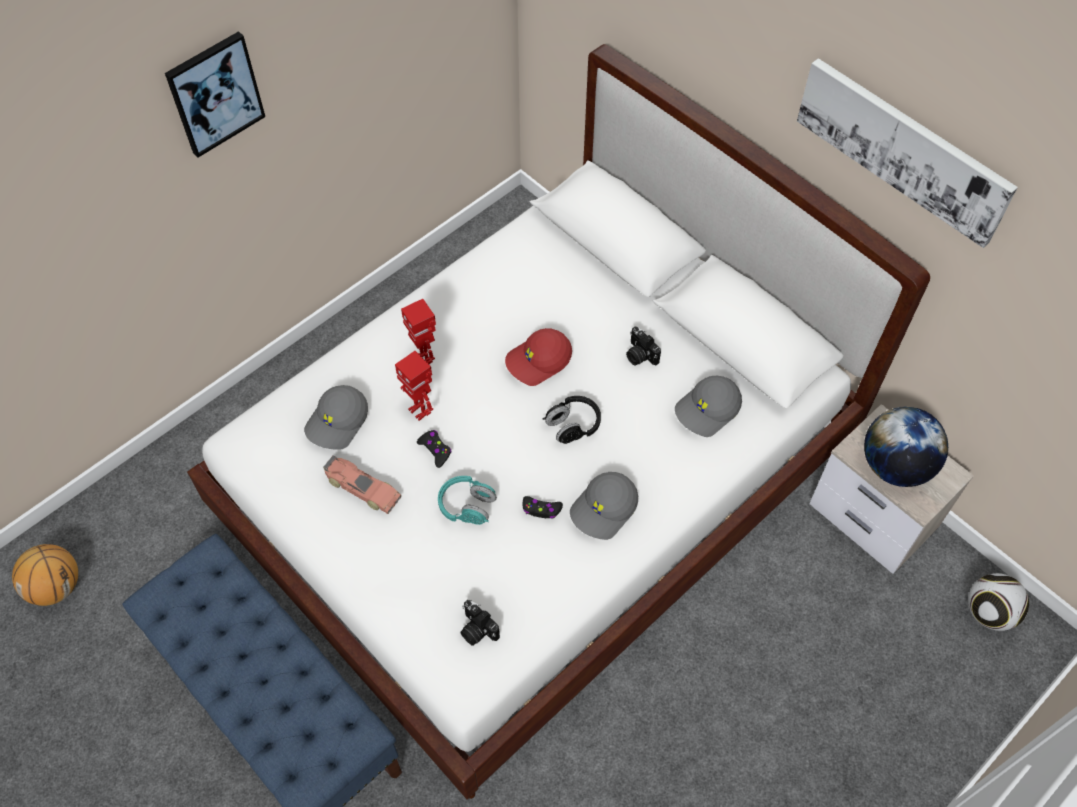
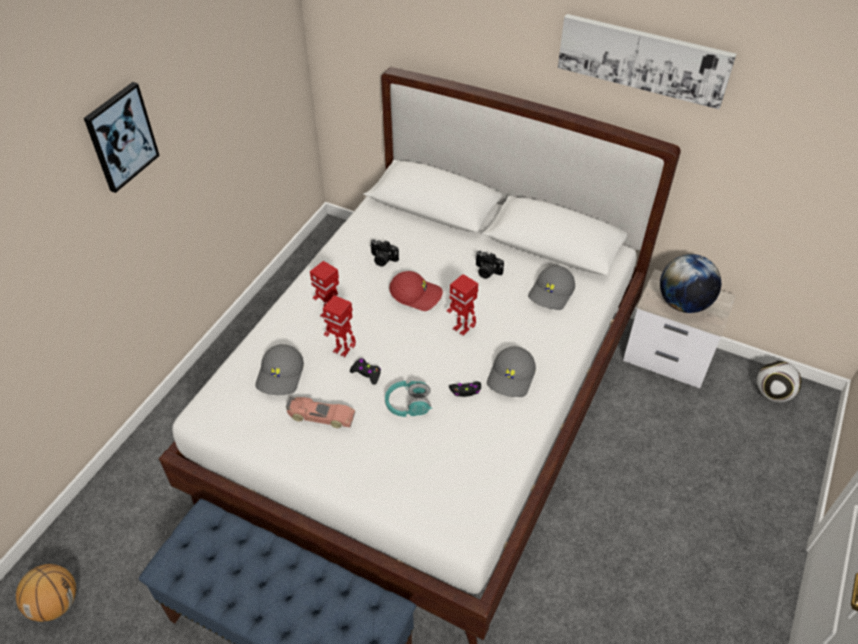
camera: 20 degrees left, 10 degrees down
(476, 630) = (456, 489): camera -> camera (382, 259)
(538, 361) = (416, 294): red cap -> red cap turned 120 degrees counterclockwise
(573, 425) = (461, 329): black headphones -> toy robot

